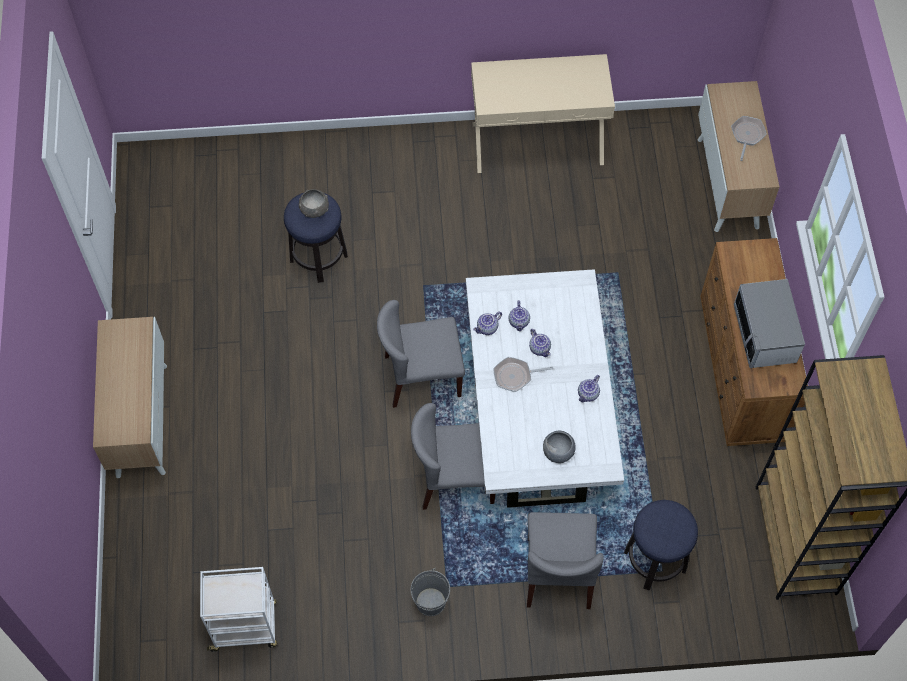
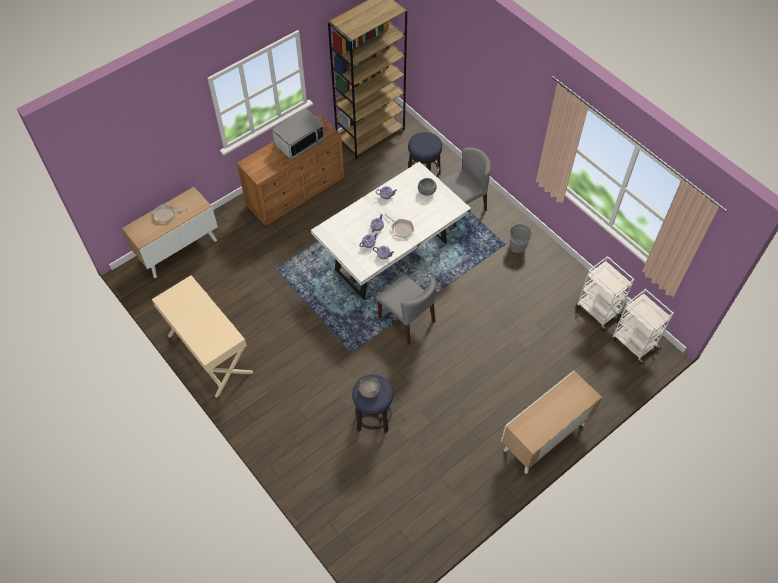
camera: 125 degrees left, 5 degrees down
(162, 632) = (634, 343): none -> white cart
(455, 479) = (450, 272): grey chair -> none

